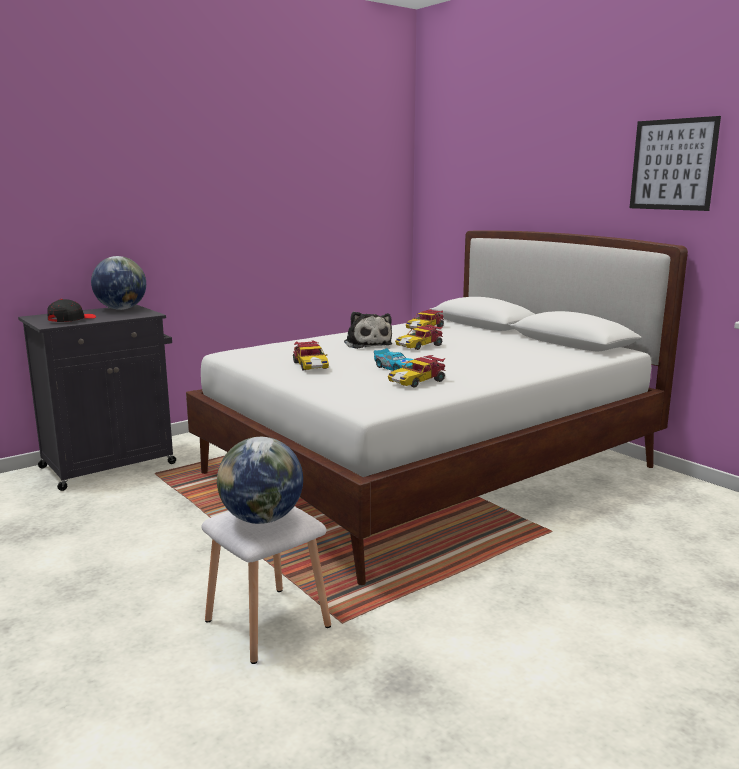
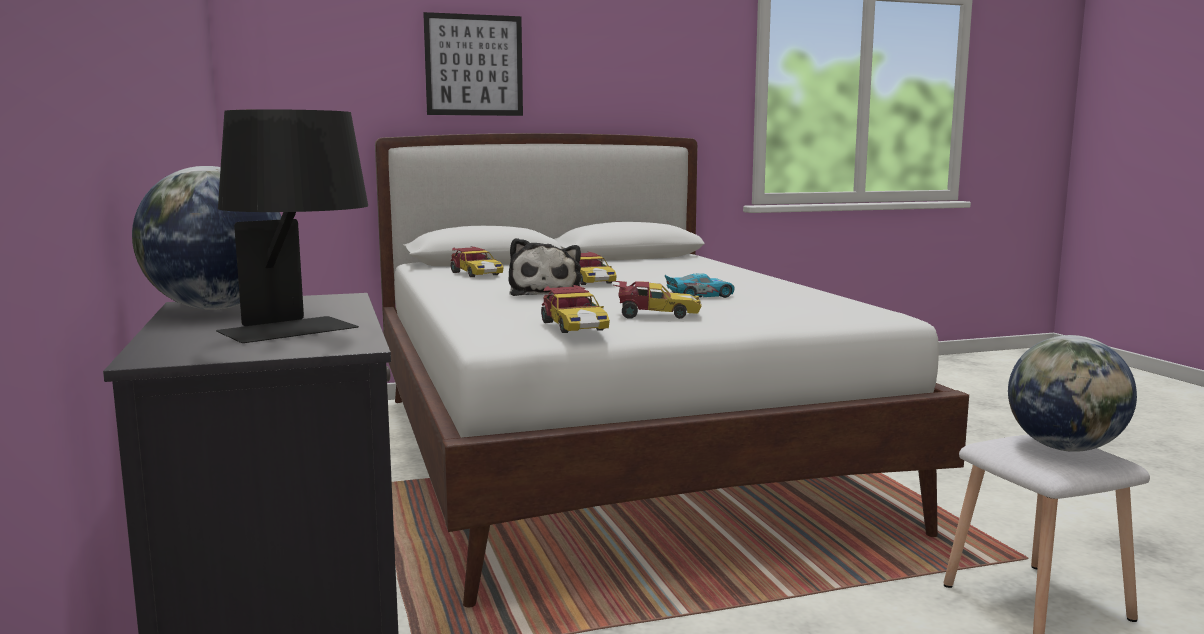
camera: 70 degrees left, 5 degrees down
(71, 320) = (299, 333): black cap -> black table lamp
(367, 344) = (545, 292): plush toy -> plush toy turned 90 degrees clockwise
(418, 382) = (775, 296): toy car -> toy car (574, 326)
(673, 164) = (665, 54): picture -> picture (474, 65)

